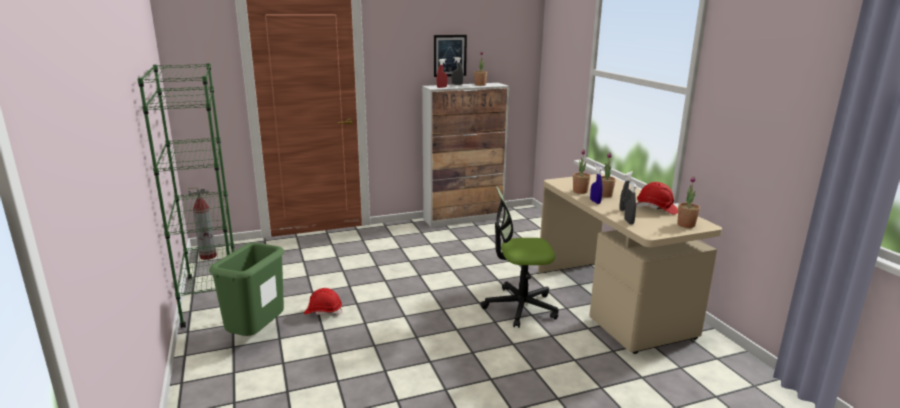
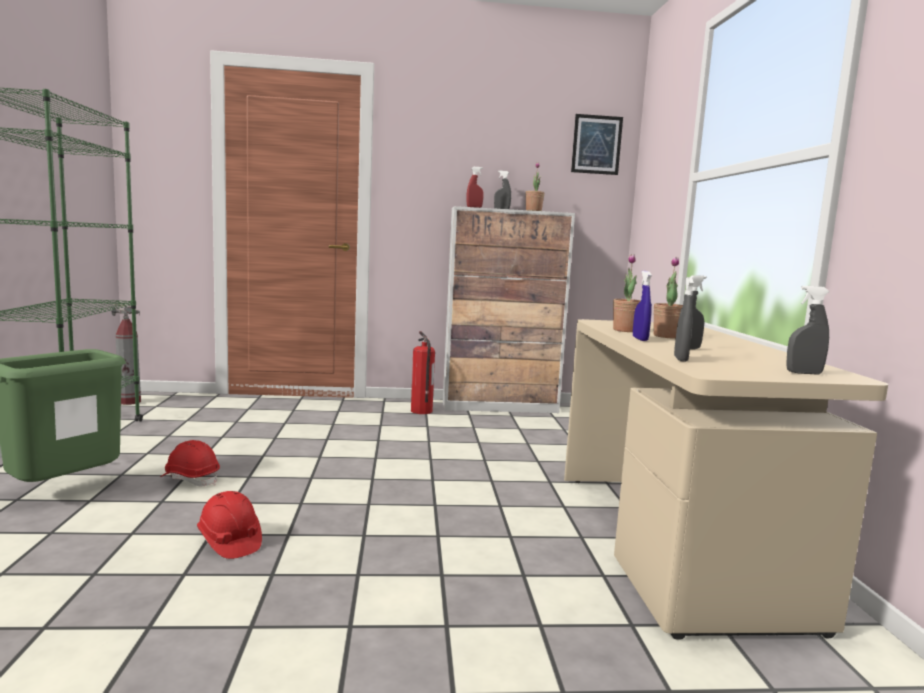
camera: 15 degrees right, 10 degrees down
(417, 231) = (421, 411): none -> fire extinguisher
(450, 55) = (495, 170): picture -> picture (596, 144)
(520, 307) = (499, 522): office chair -> none
(656, 209) = (754, 354): red hard hat -> red hard hat (229, 542)
(686, 225) = (804, 373): potted plant -> grey spray bottle

